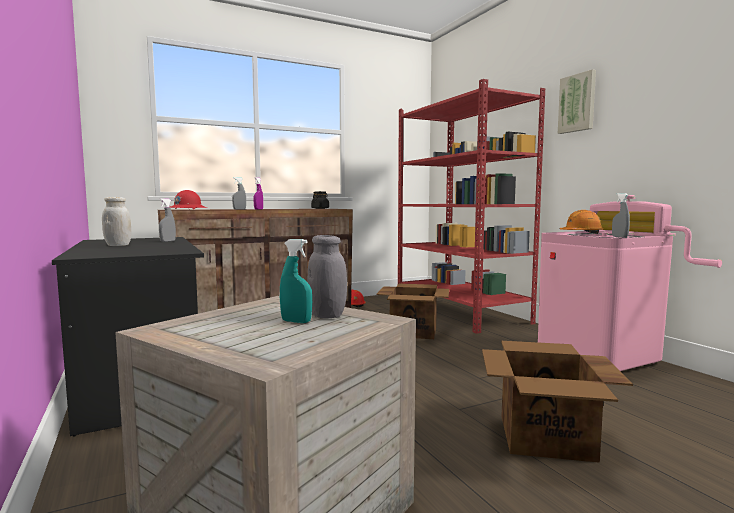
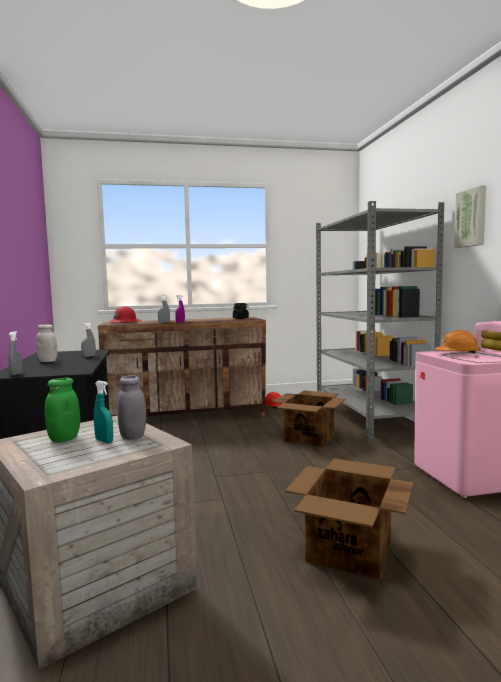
camera: 15 degrees right, 0 degrees up
(234, 322) = (64, 439): none -> green jar
(460, 312) = (370, 419): red bookcase -> grey bookcase
(619, 237) = (481, 361): grey spray bottle -> grey spray bottle (16, 374)

